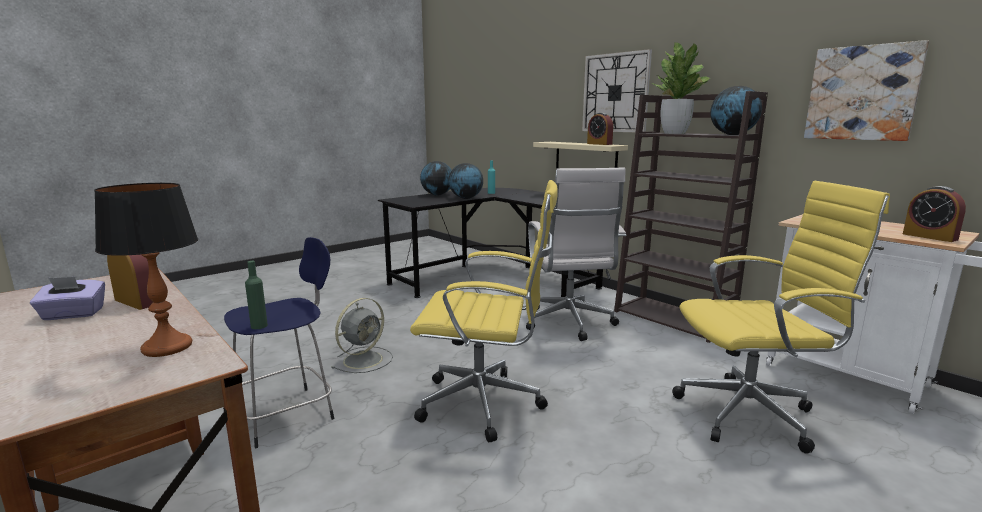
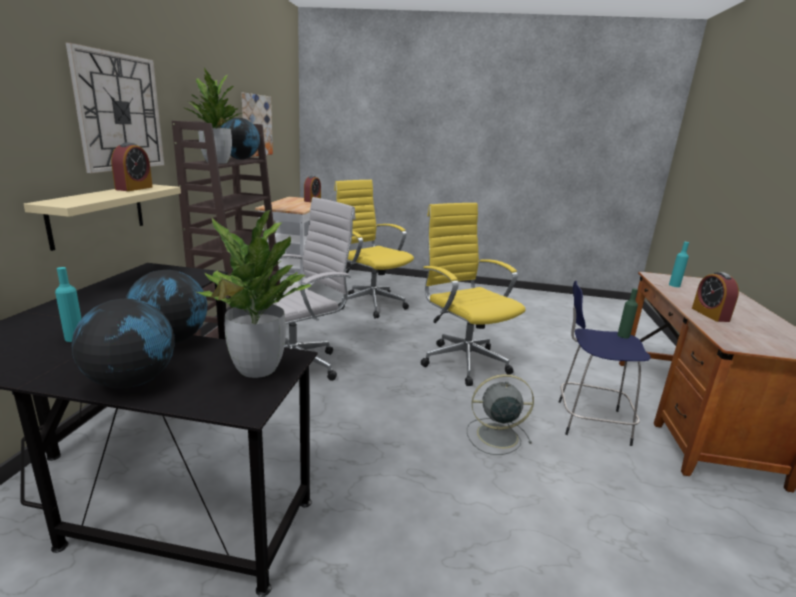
camera: 130 degrees left, 5 degrees up
(73, 314) = (748, 318): purple tissue box -> none
(168, 347) = (674, 285): table lamp -> turquoise bottle
(415, 202) = (257, 369): none -> potted plant

